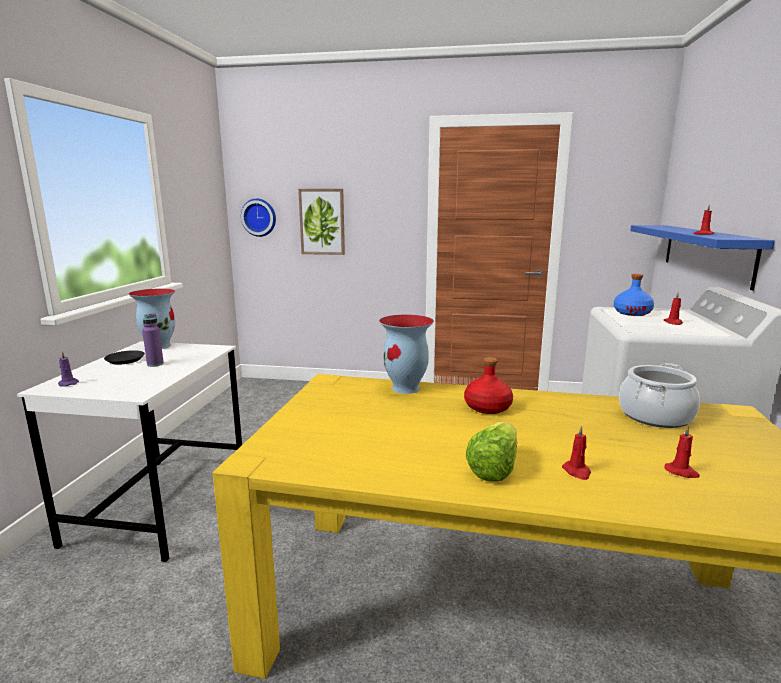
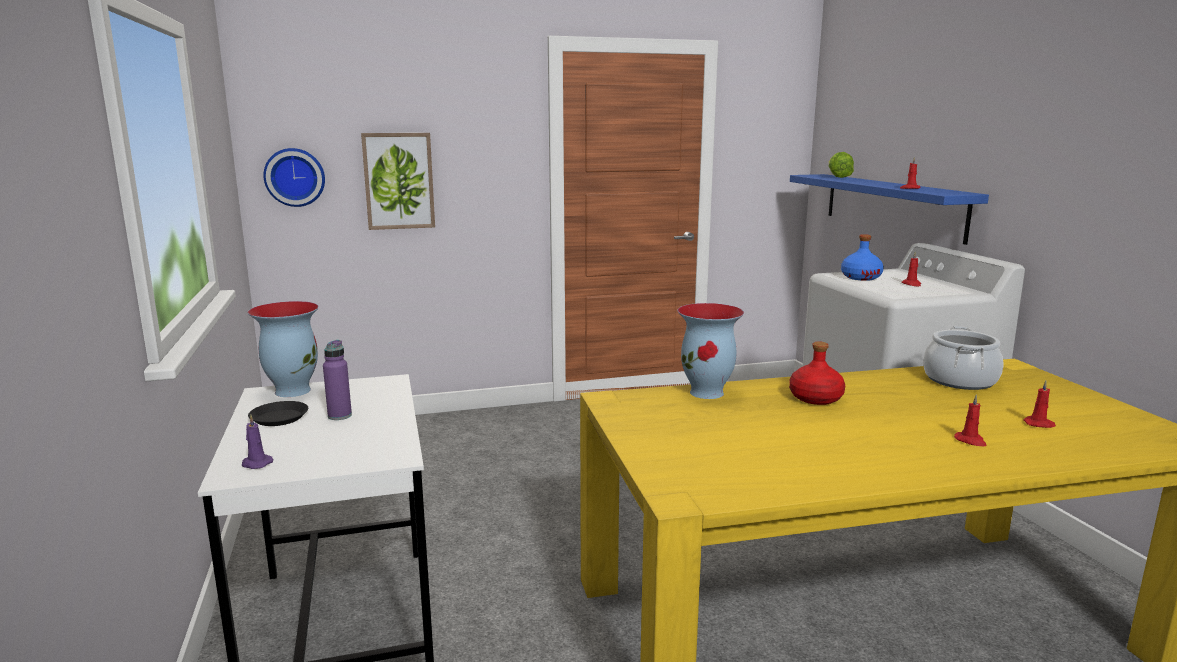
camera: 25 degrees left, 0 degrees up
(494, 468) = (906, 453): lettuce -> lettuce (838, 177)

